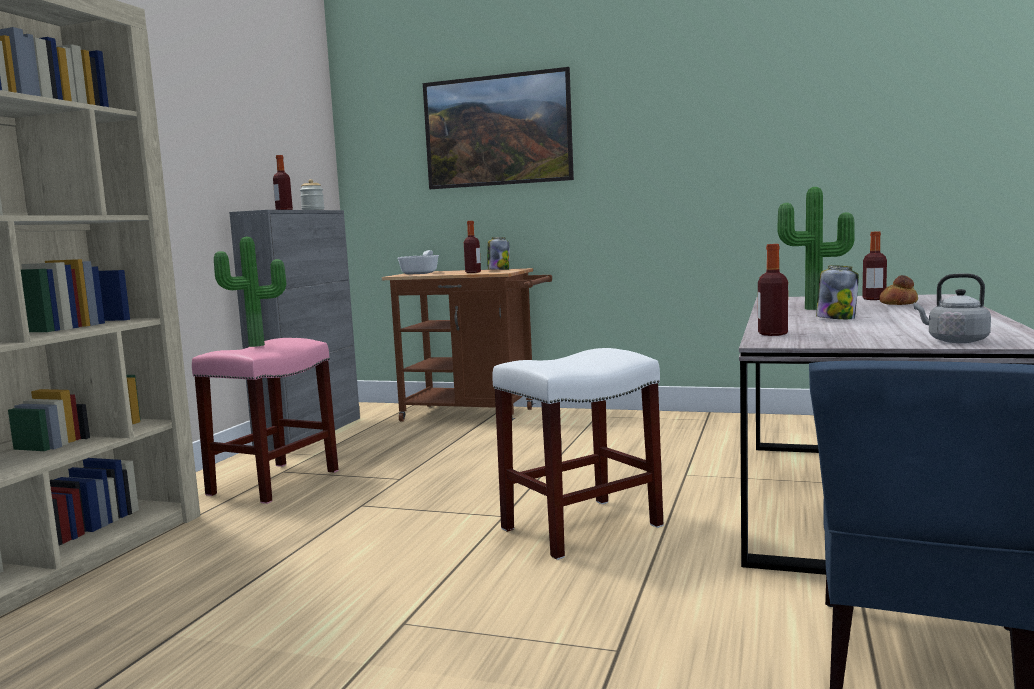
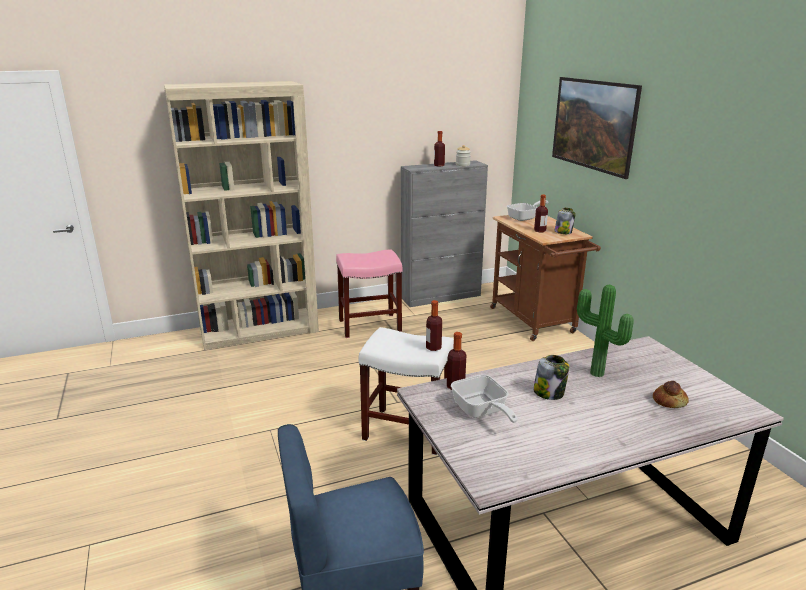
camera: 50 degrees right, 15 degrees up
(257, 345) = (368, 255): potted plant -> none
(851, 333) = (481, 412): none -> frying pan
(874, 299) = (688, 385): bottle -> bottle (433, 347)
(954, 341) = (476, 454): grey kettle -> none

